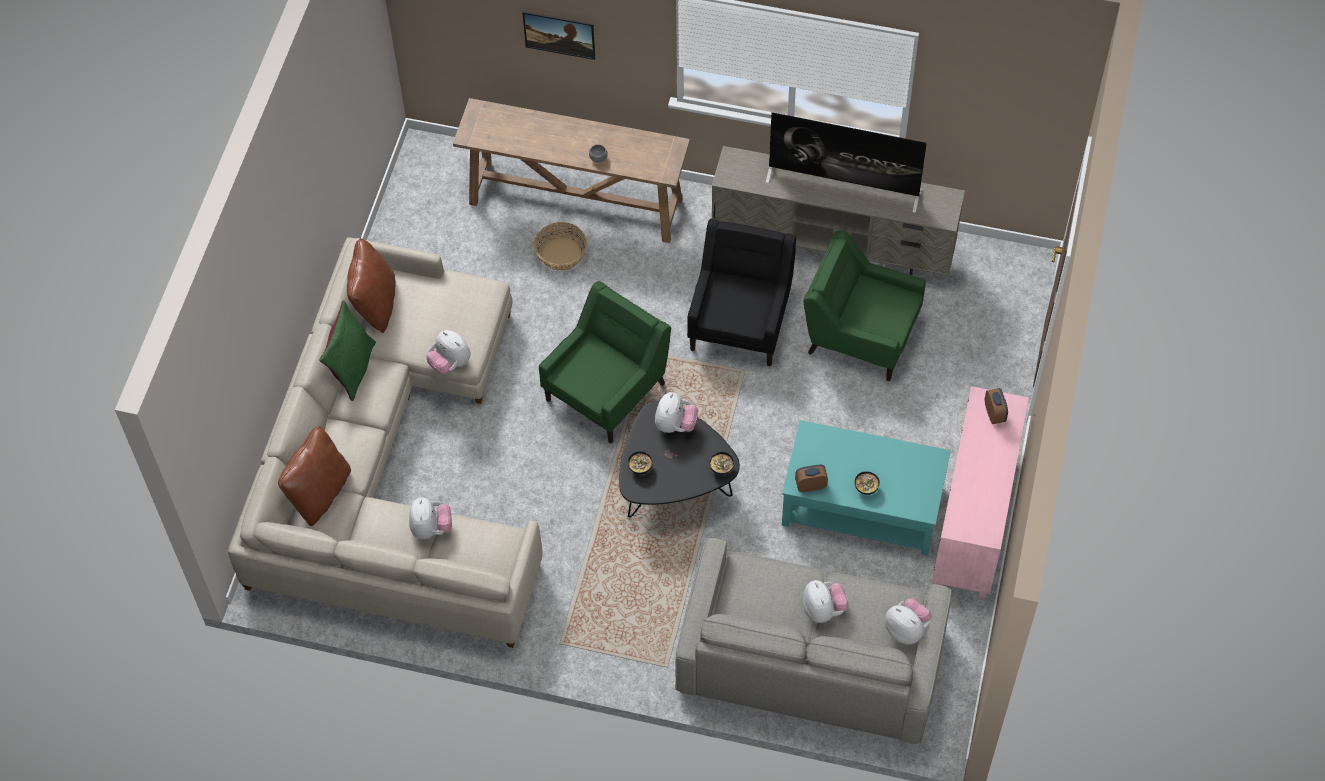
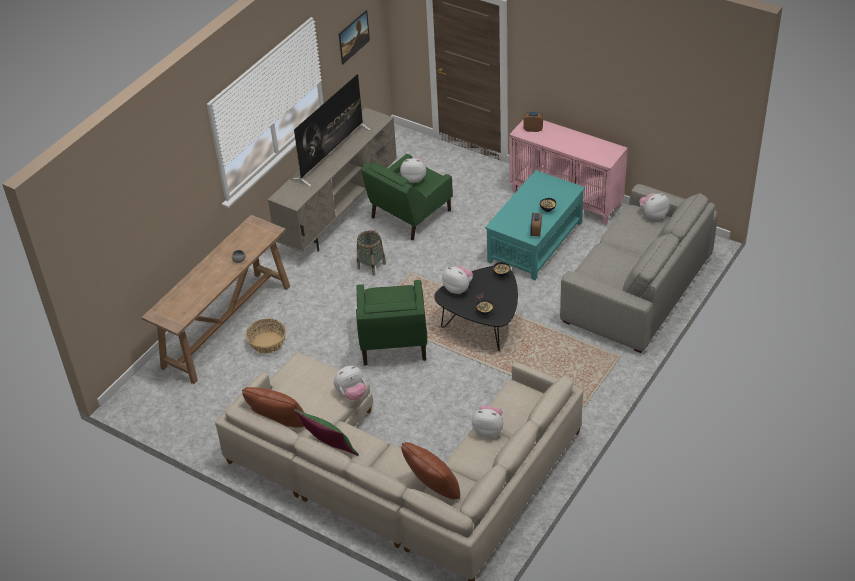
camera: 70 degrees left, 15 degrees down
(560, 43) = (163, 220): picture -> picture (354, 44)
(607, 390) = (393, 341): green armchair -> green armchair turned 150 degrees counterclockwise
(740, 321) = (371, 266): black armchair -> basket
(823, 610) = (626, 247): plush toy -> plush toy (414, 178)

